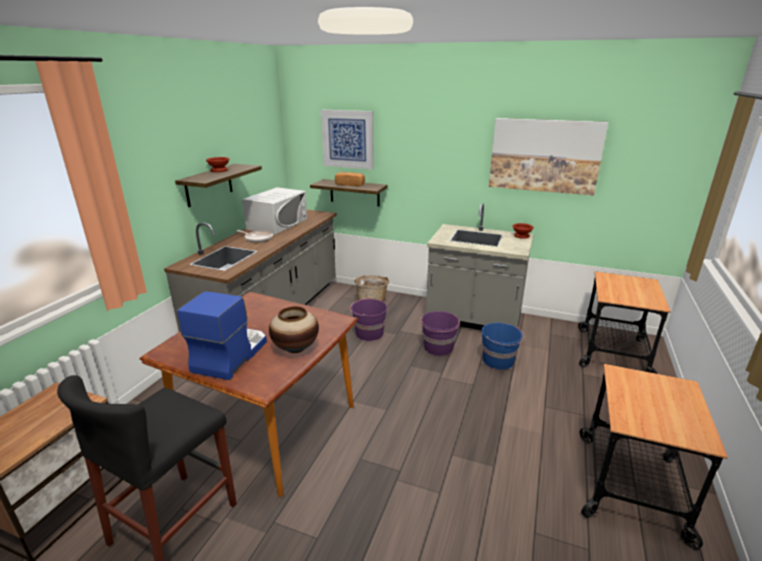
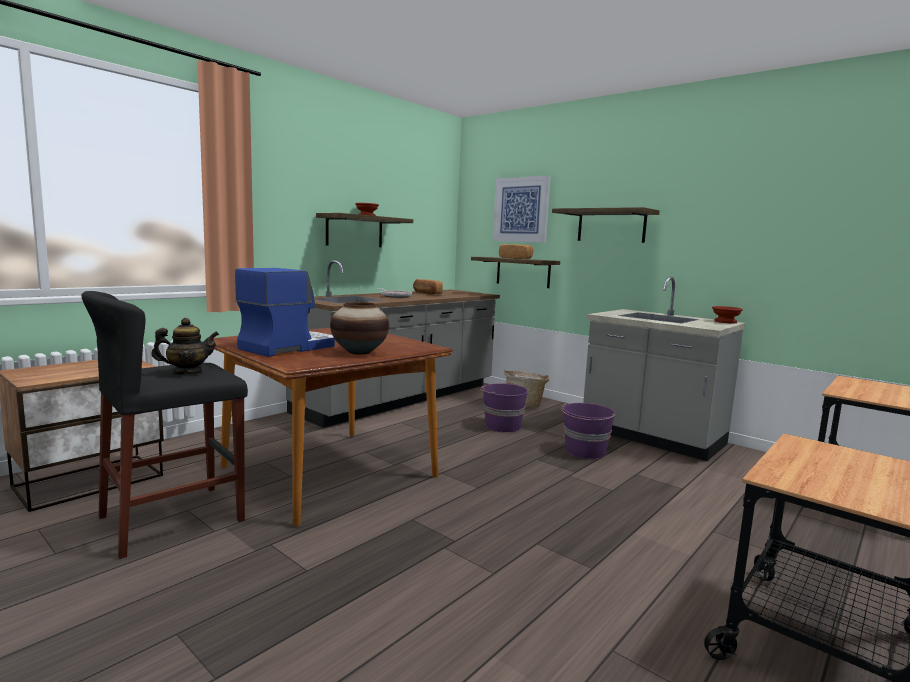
camera: 20 degrees right, 15 degrees down
(168, 420) = (187, 372): none -> teapot
(277, 224) = (426, 293): white microwave -> bread
(429, 158) = (611, 226): none -> shelf
(498, 361) = (665, 477): blue bucket -> none
(544, 155) = (760, 214): picture -> none

